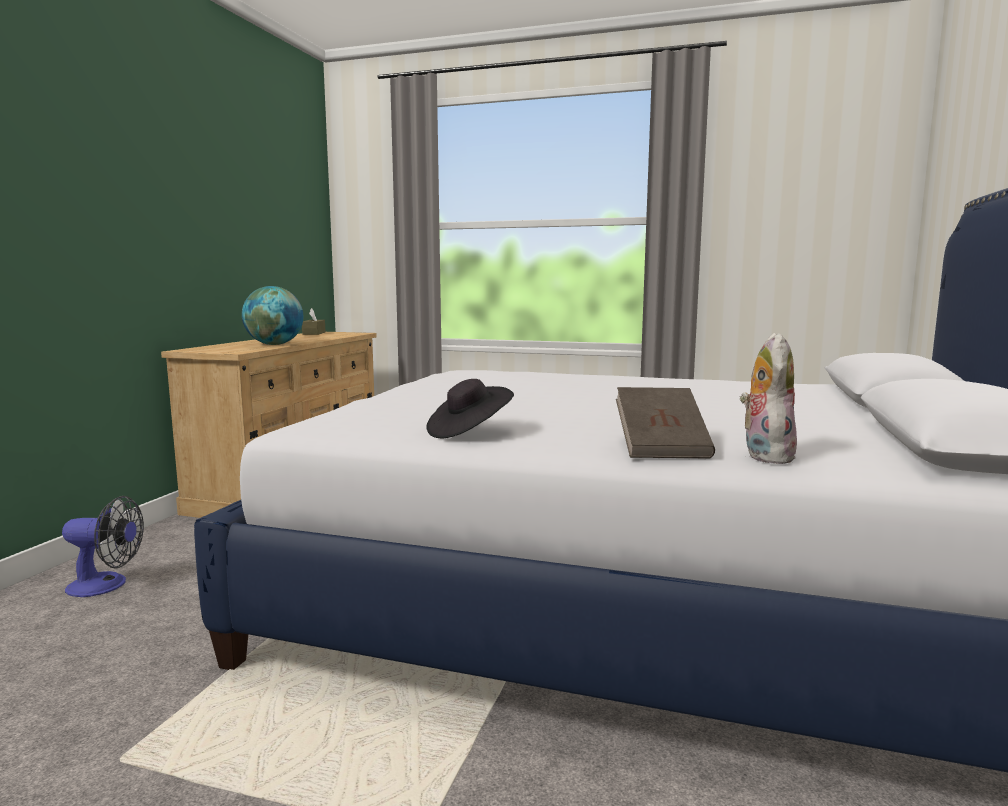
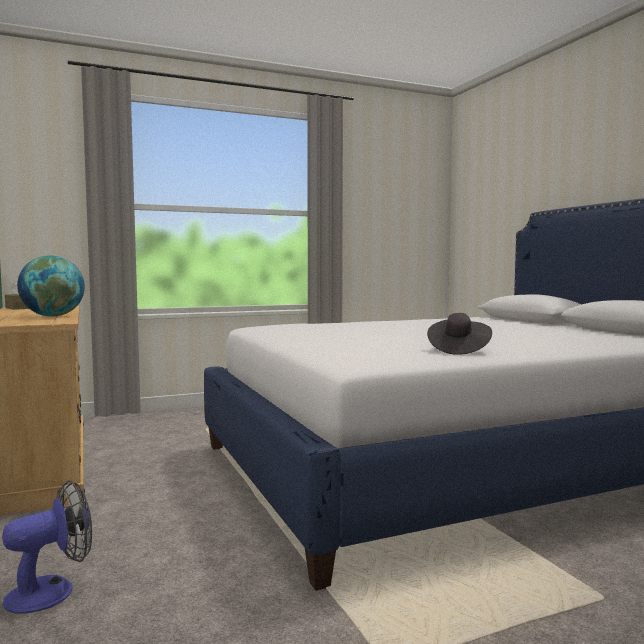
camera: 40 degrees left, 5 degrees down
(661, 447) = (562, 344): brown book -> none
(764, 455) = (605, 341): plush toy -> none

